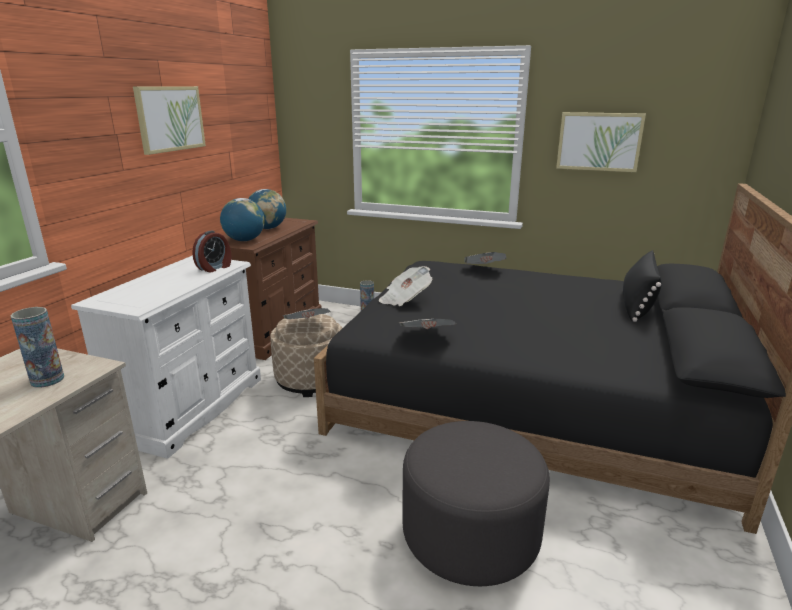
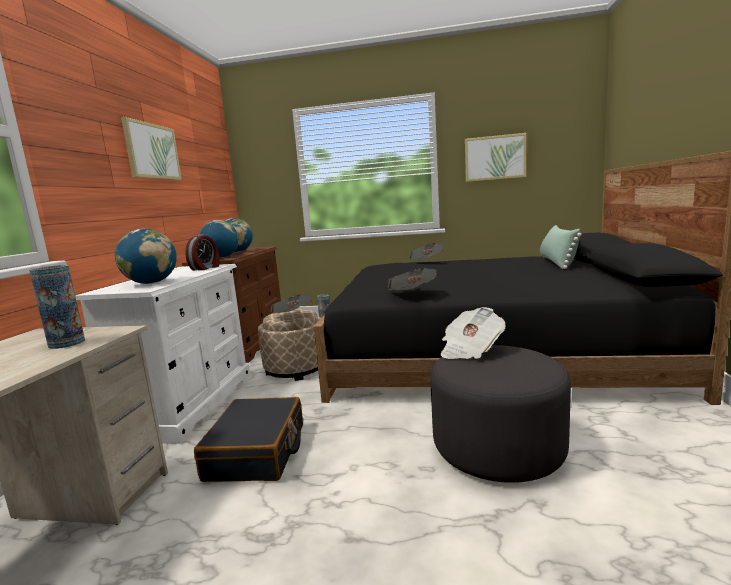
camera: 10 degrees left, 10 degrees down
(148, 294) = (151, 283): none -> globe
(234, 485) = (257, 452): none -> black suitcase
(405, 299) = (376, 280): newspaper -> newspaper (470, 350)
(637, 303) = (557, 262): black pillow -> green pillow

